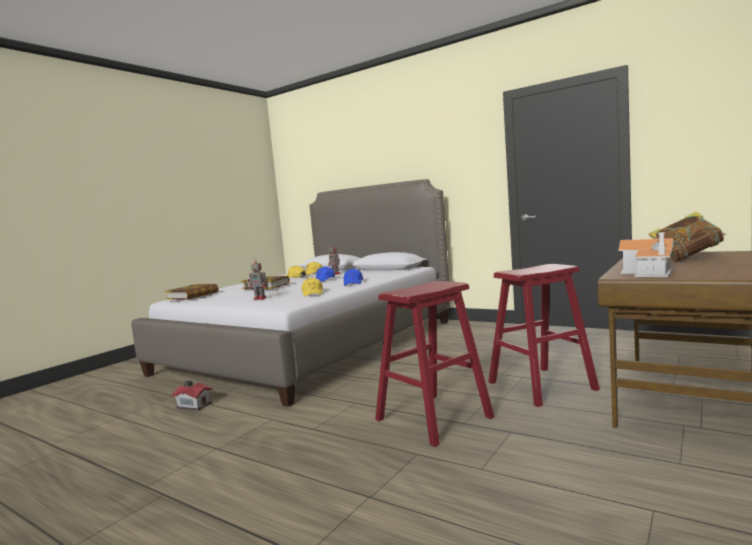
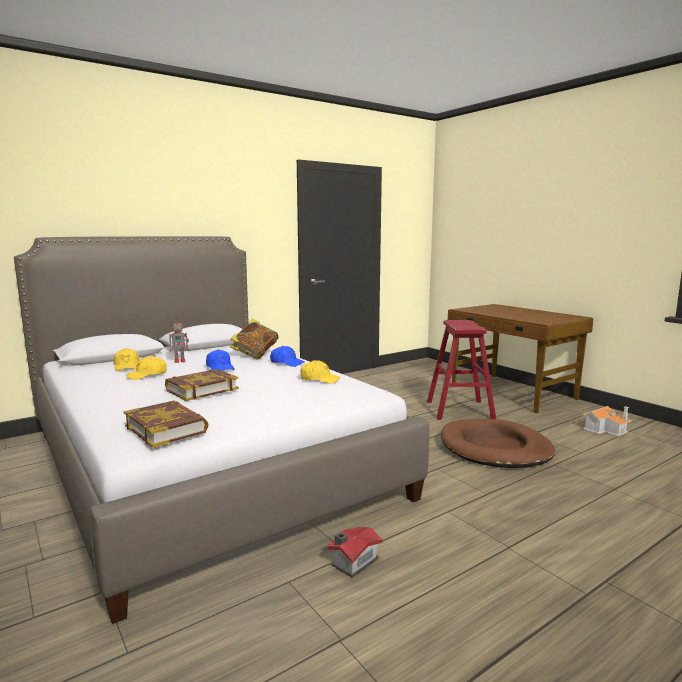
camera: 70 degrees left, 5 degrees up
(260, 298) = (303, 398): toy robot -> none
(433, 418) = (495, 448): red stool -> brown dog bed
(650, 272) = (541, 319): toy house -> toy house (605, 429)
(686, 259) = (502, 310): book -> book (255, 355)

